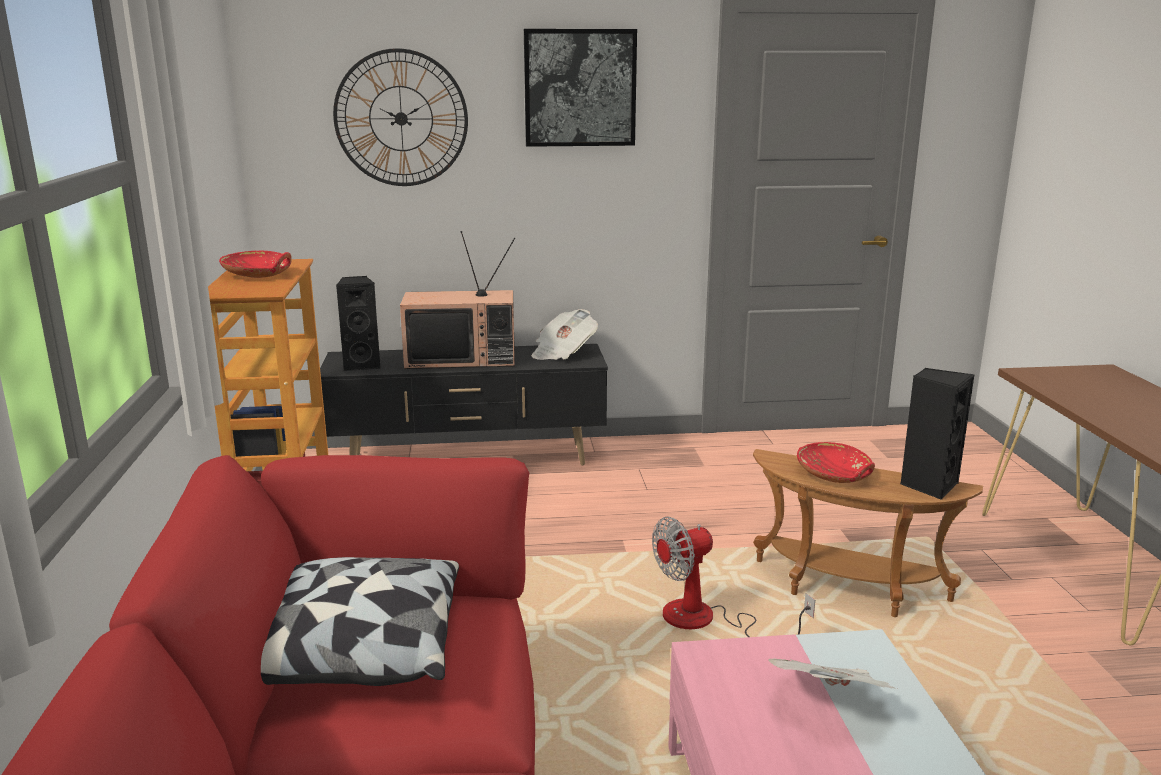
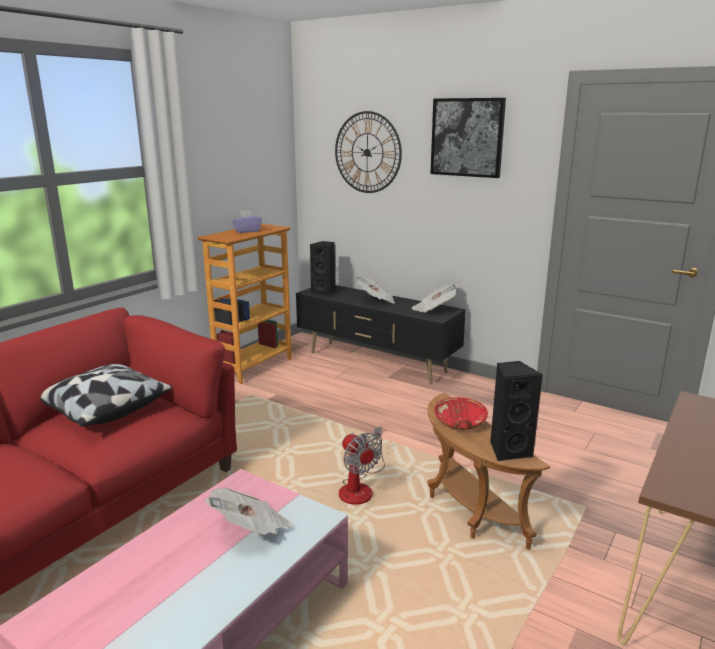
camera: 40 degrees right, 0 degrees up
(259, 275) = (247, 231): red bowl -> purple tissue box
(462, 359) = (376, 300): television -> newspaper
(706, 621) = (360, 487): fan -> fan turned 135 degrees counterclockwise

